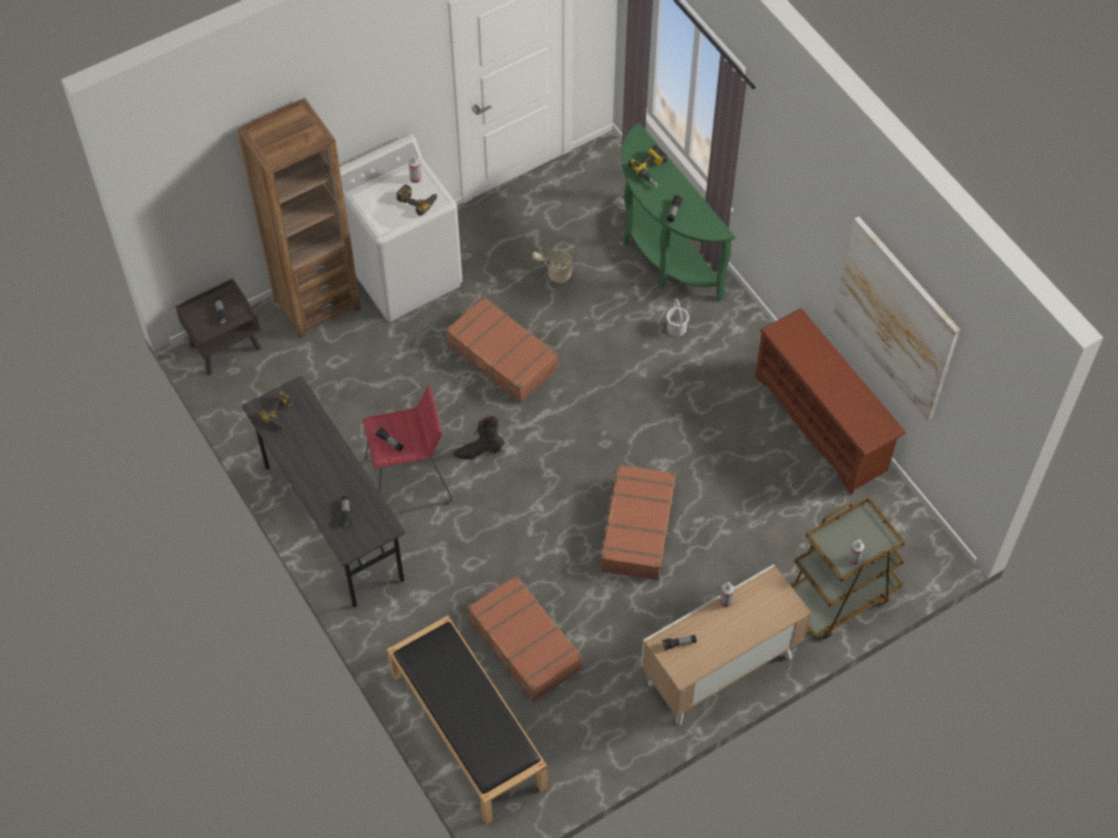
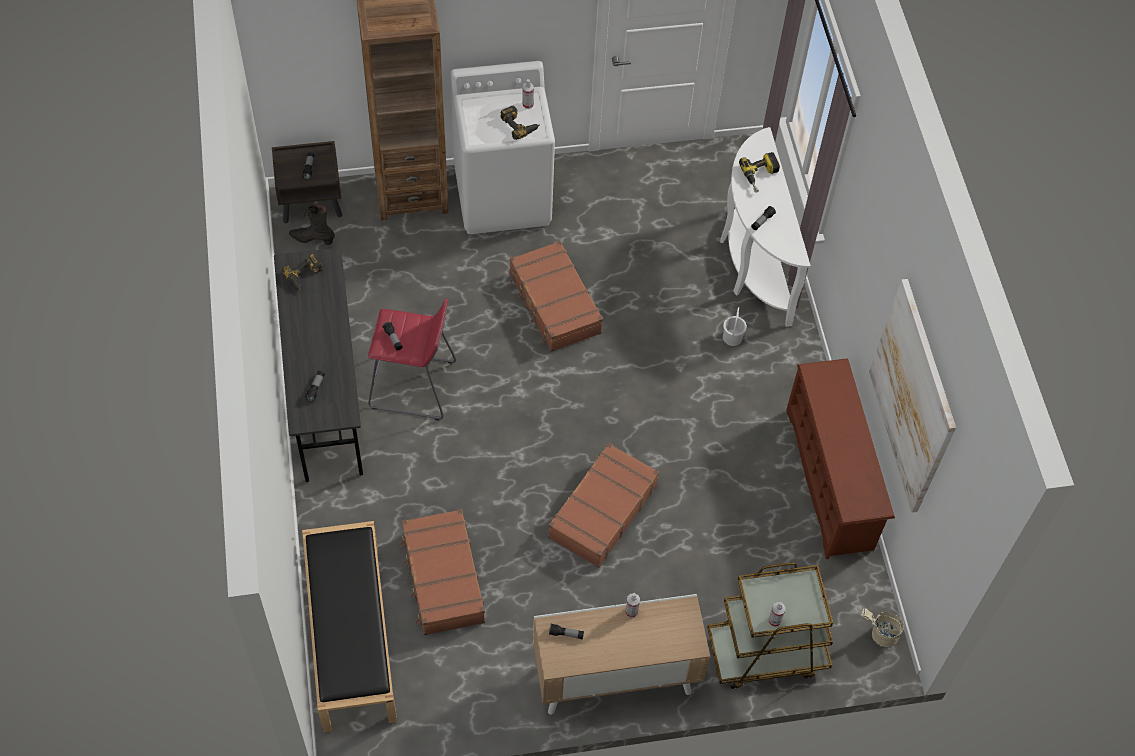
camera: 20 degrees right, 0 degrees up
(478, 452) = (490, 383): black boot -> black boot (312, 239)
(554, 274) = (641, 246): beige bucket -> beige bucket (879, 634)
(661, 254) = (752, 263): green console table -> white console table

